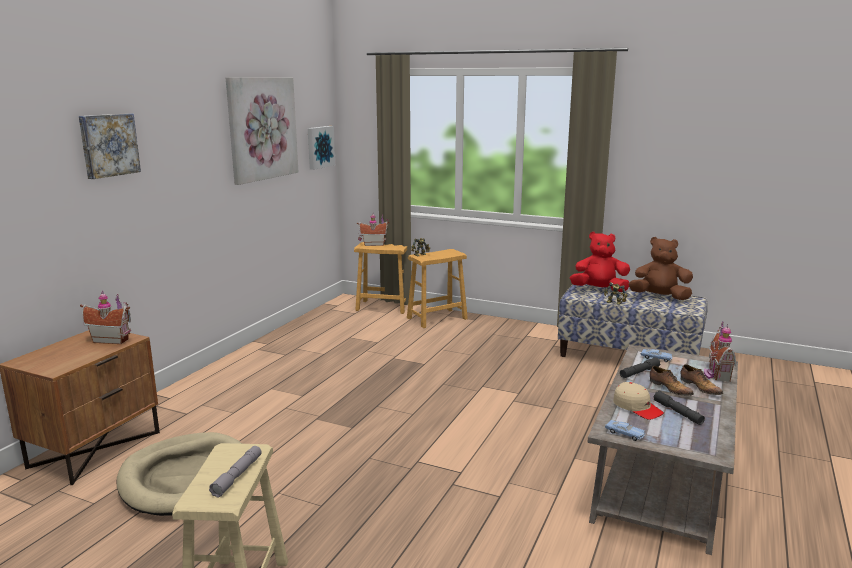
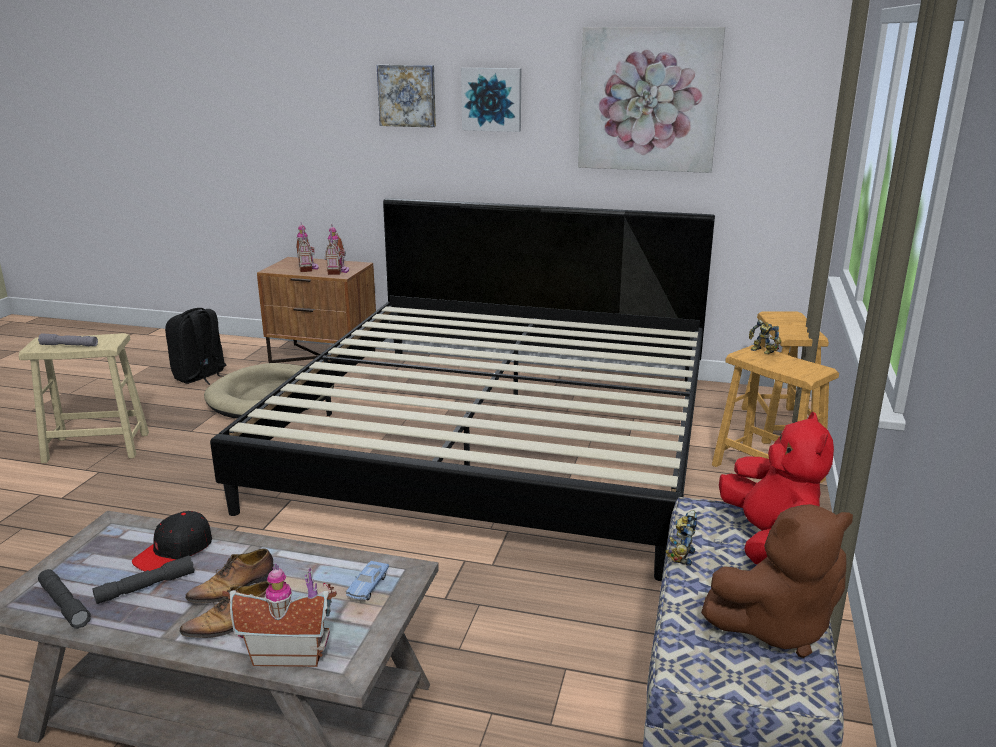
camera: 80 degrees right, 5 degrees up
(63, 536) = (200, 376): none -> black backpack
(319, 147) = (788, 142): picture -> picture (492, 99)
(353, 379) = (497, 437): none -> bed
(373, 244) = (793, 319): toy house -> toy house (308, 268)
(624, 434) = (100, 536): blue toy car -> none
(637, 407) = (174, 551): beige cap -> black cap
(639, 372) = (304, 563): grey flashlight -> grey flashlight (64, 605)
(659, 297) = (776, 627): brown plush toy -> brown plush toy turned 75 degrees clockwise

